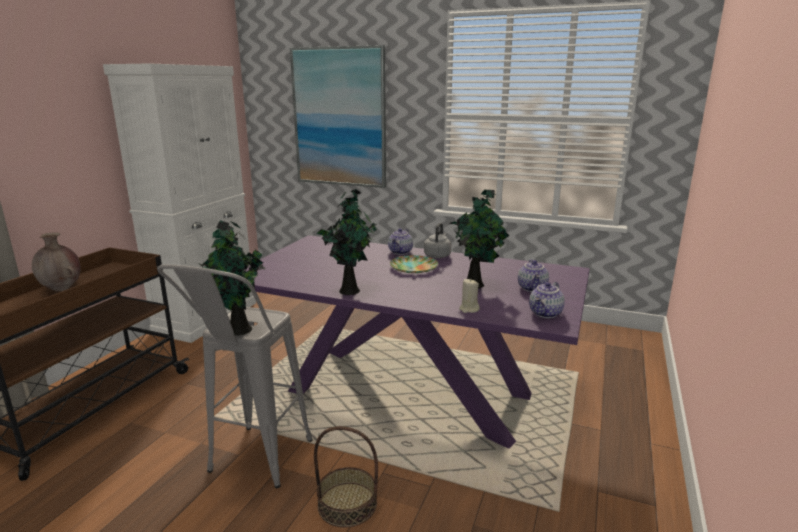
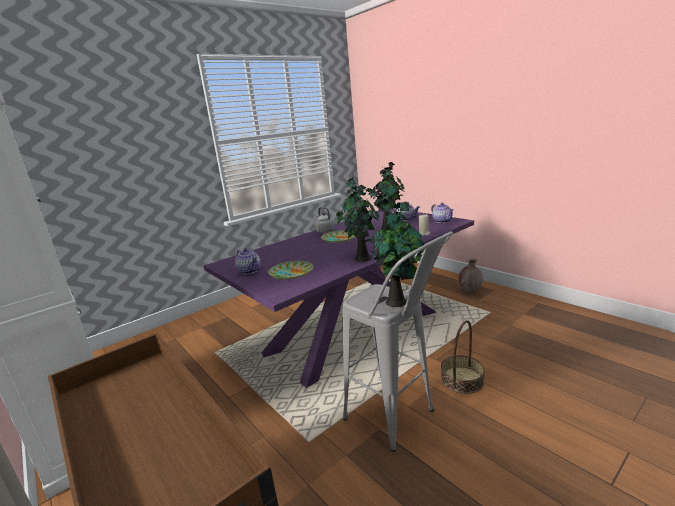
camera: 60 degrees left, 0 degrees up
(62, 289) = (123, 435): brown vase -> brown vase (470, 290)
(295, 269) = (291, 273): none -> plate
(339, 118) = (105, 161): picture -> none
(401, 252) = (302, 239): teapot -> teapot (250, 271)

